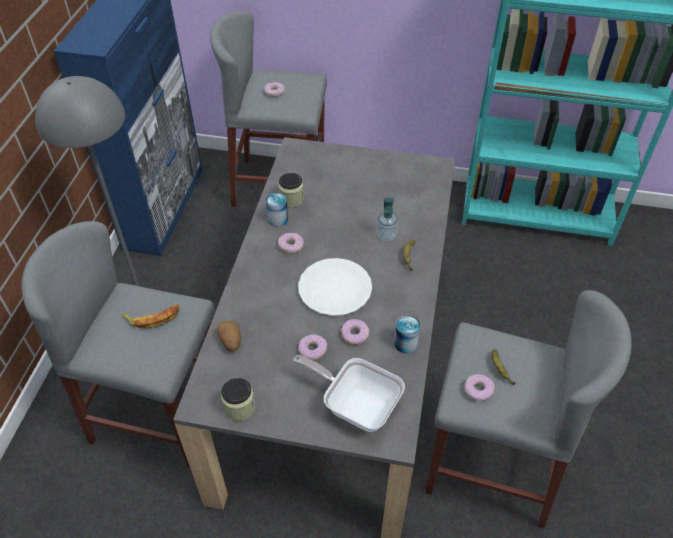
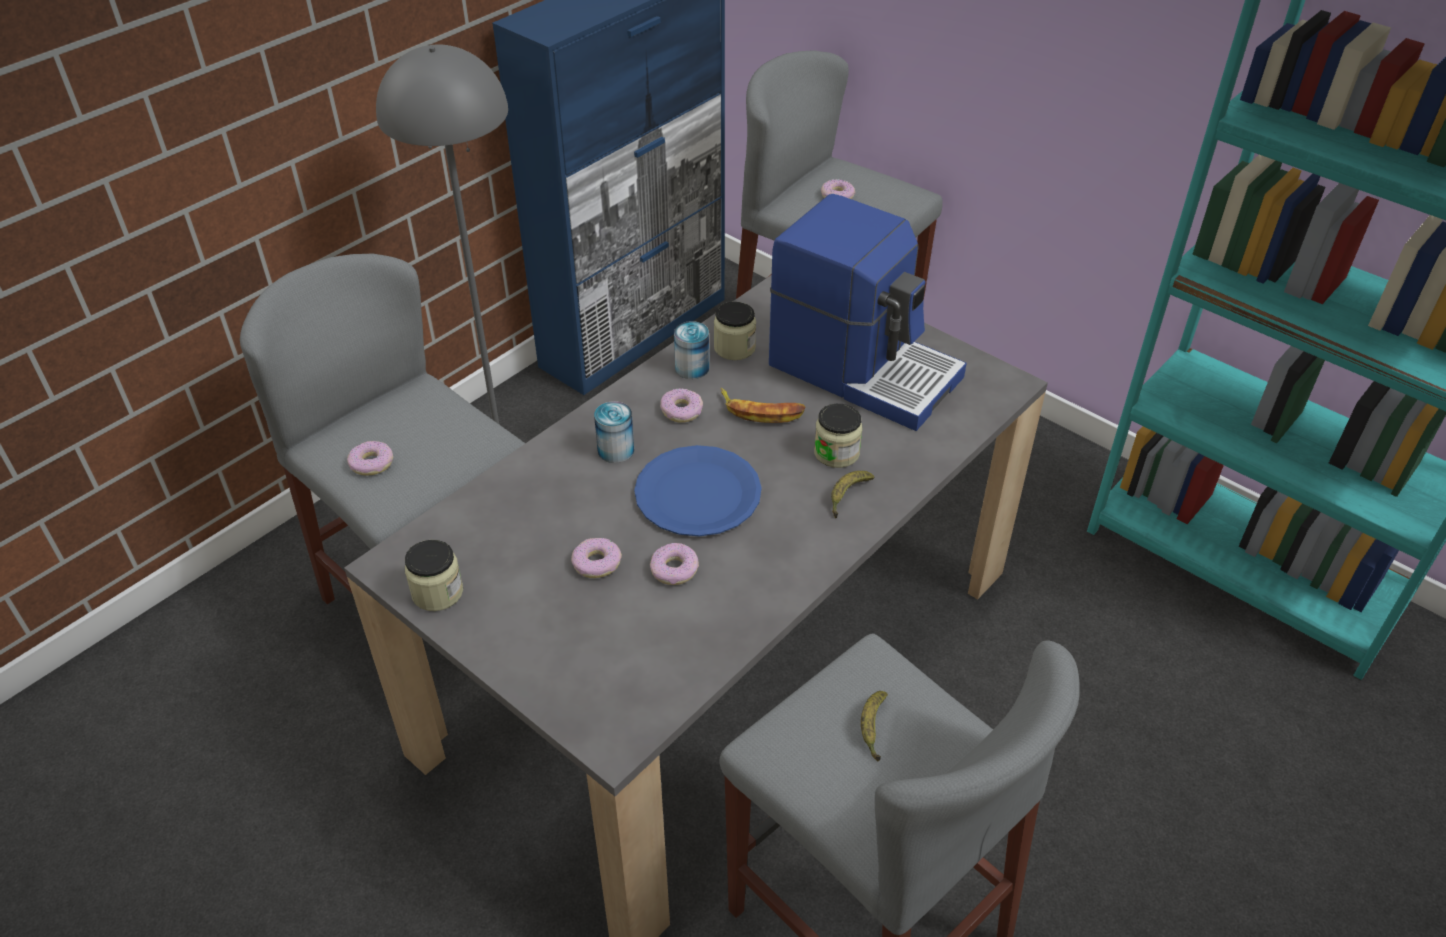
camera: 30 degrees right, 5 degrees down
(153, 317) = (432, 433): banana -> banana (761, 411)
(231, 342) = (495, 503): potato -> none
(335, 288) = (698, 494): white plate -> blue plate
(356, 404) = (596, 665): frying pan -> none
(366, 185) = (864, 369): none -> coffee machine
(386, 236) = (836, 453): soap dispenser -> jar
(405, 343) = (740, 616): can -> can (616, 450)
(478, 390) = (811, 740): donut -> donut (371, 463)

